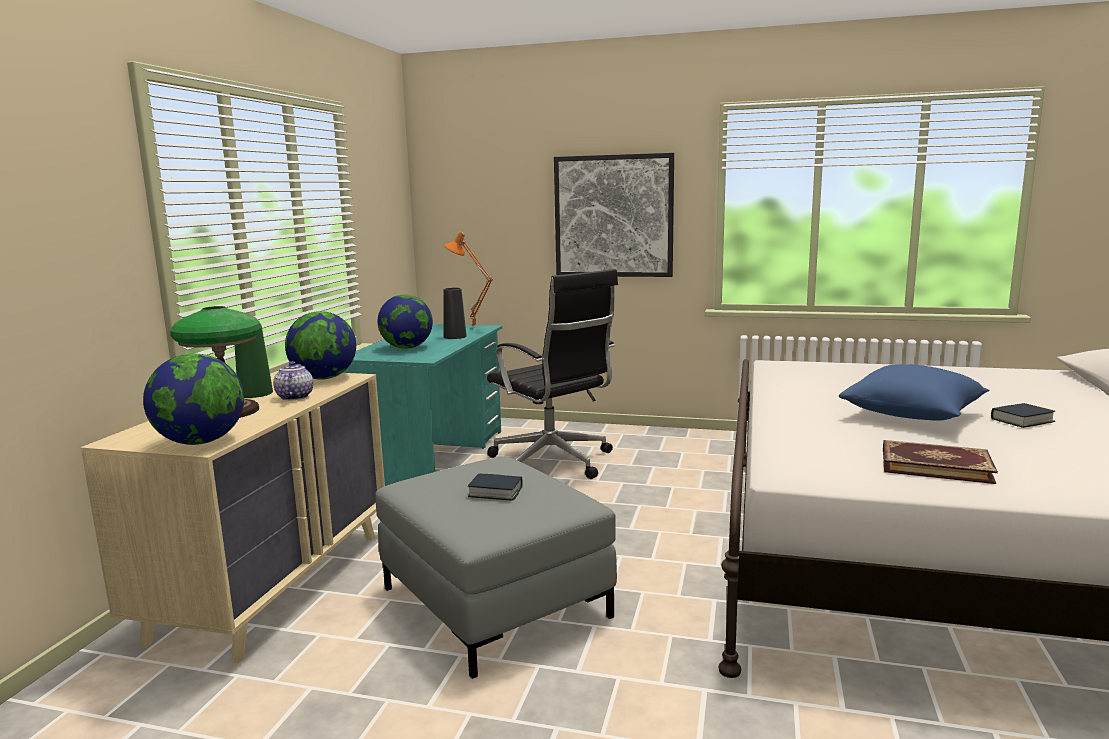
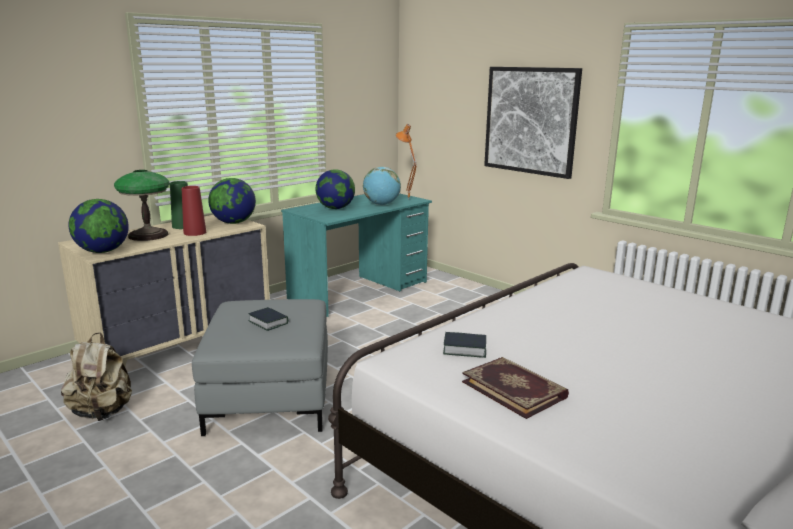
camera: 30 degrees right, 5 degrees up
(272, 706) = (102, 412): none -> beige backpack
(294, 397) = (195, 232): teapot -> red vase
(455, 336) = (381, 204): black vase -> globe
(553, 462) = (431, 314): black office chair -> none
(913, 416) = (597, 345): blue pillow -> none
(1021, 420) = (691, 377): book -> book (464, 349)

